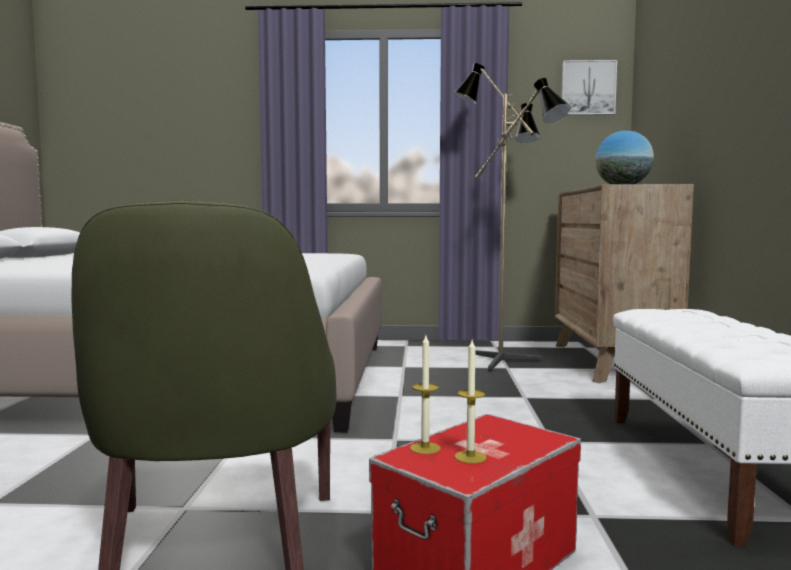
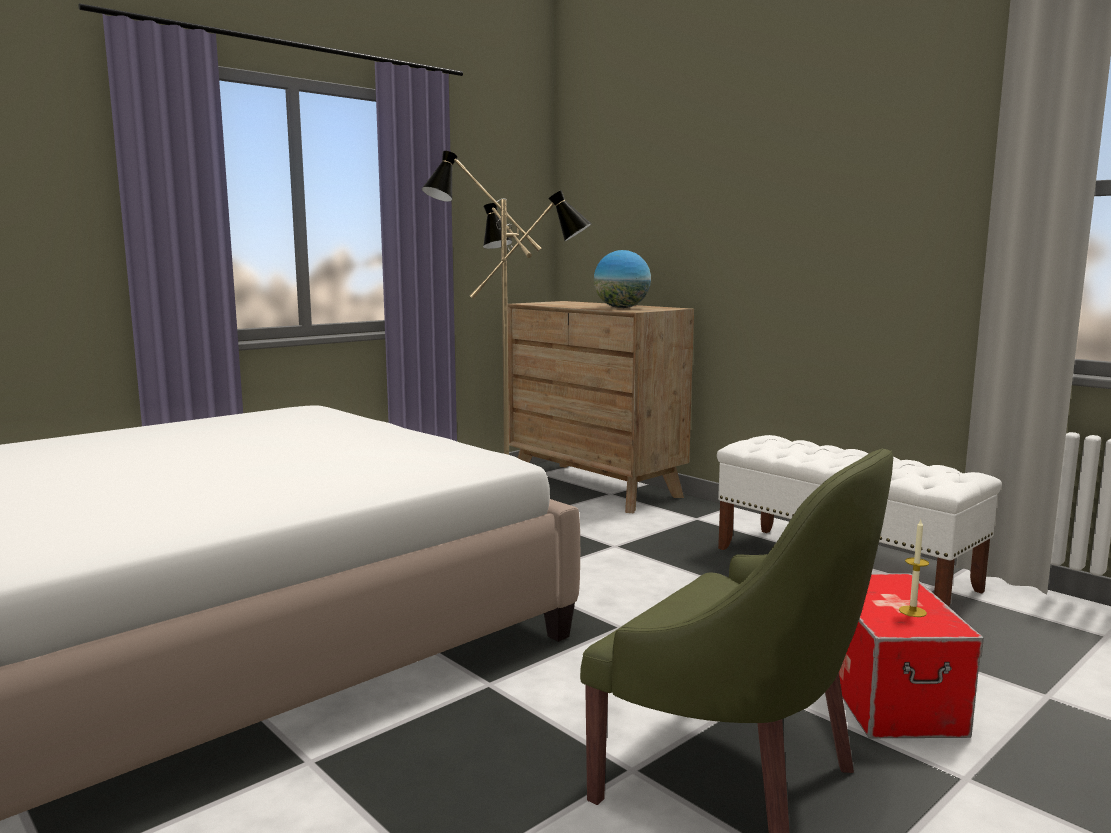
camera: 45 degrees left, 5 degrees up
(425, 448) = (878, 616): candle -> none
(587, 88) = (517, 181): picture -> none

